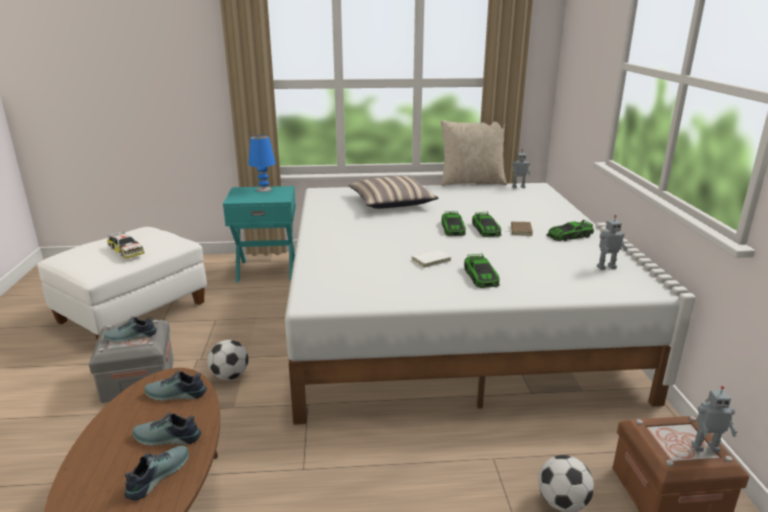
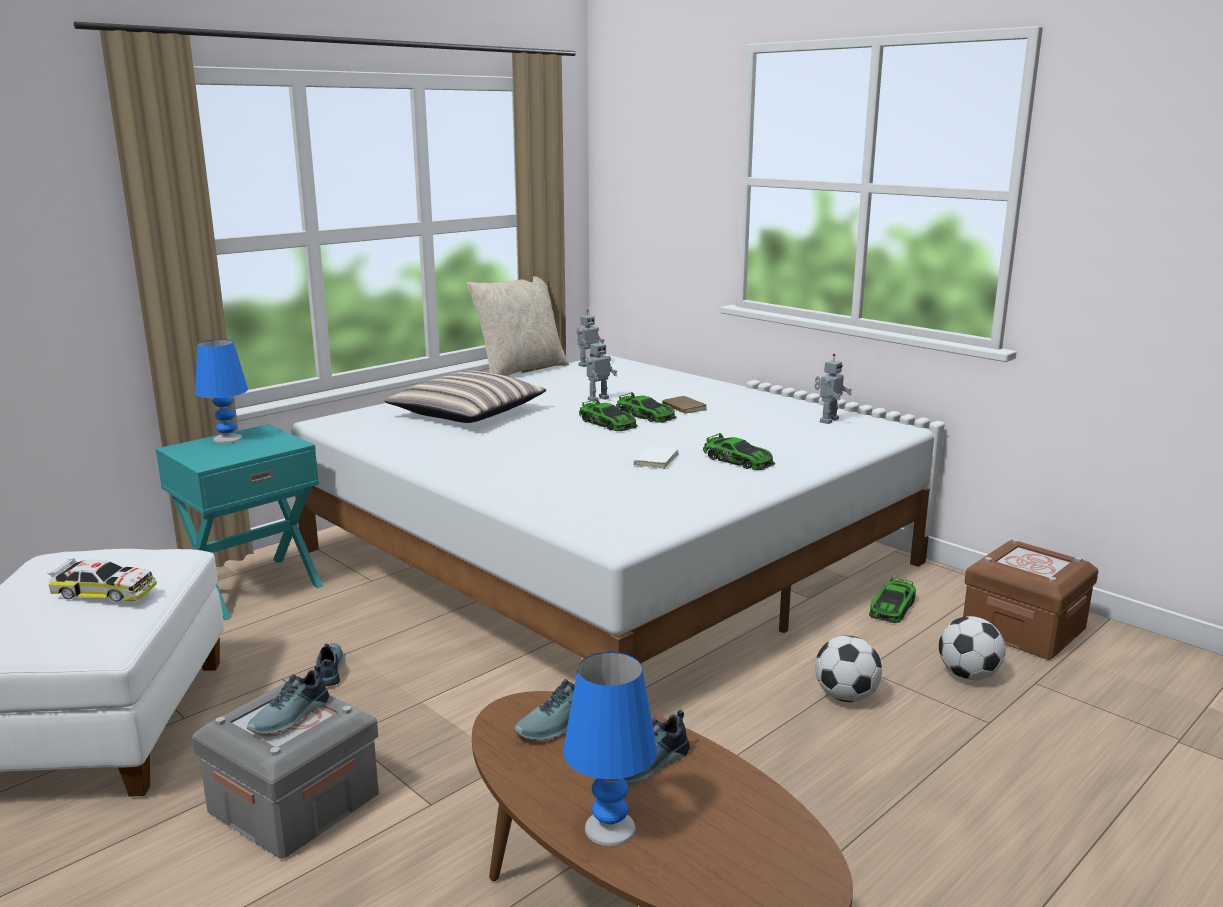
camera: 40 degrees left, 5 degrees down
(98, 460) = (609, 828): none -> blue table lamp
(156, 475) = (712, 799): shoe -> shoe (328, 670)
(230, 376) = (437, 732): football -> football (845, 696)
(569, 235) = (740, 401): toy car -> toy car (892, 607)
(704, 447) = (1052, 558): toy robot -> toy robot (597, 399)

